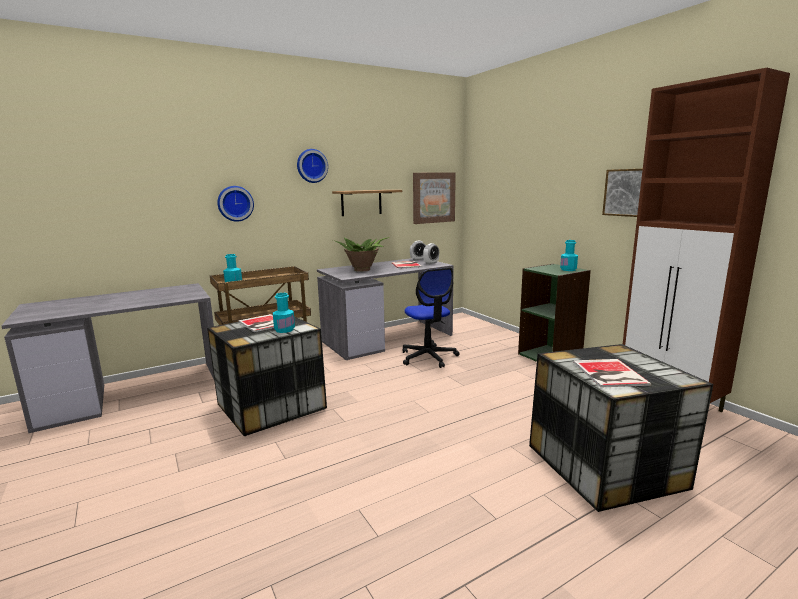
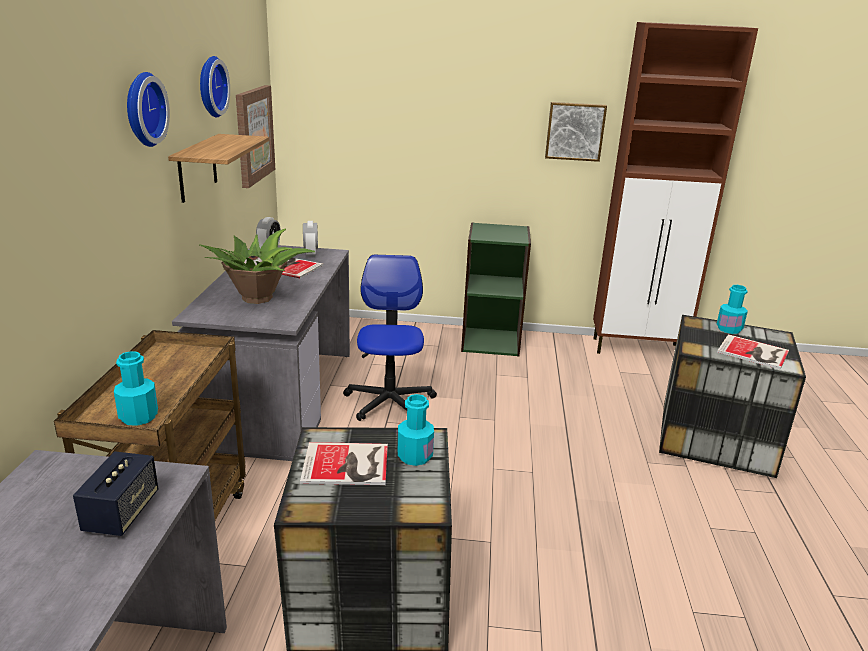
camera: 55 degrees left, 10 degrees up
(168, 298) = (121, 513): none -> speaker
(235, 203) = (57, 230): wall clock -> wall clock (209, 86)
(428, 357) = (389, 401): office chair -> office chair turned 105 degrees counterclockwise
(568, 269) = (512, 230): turquoise bottle -> turquoise bottle (729, 329)

